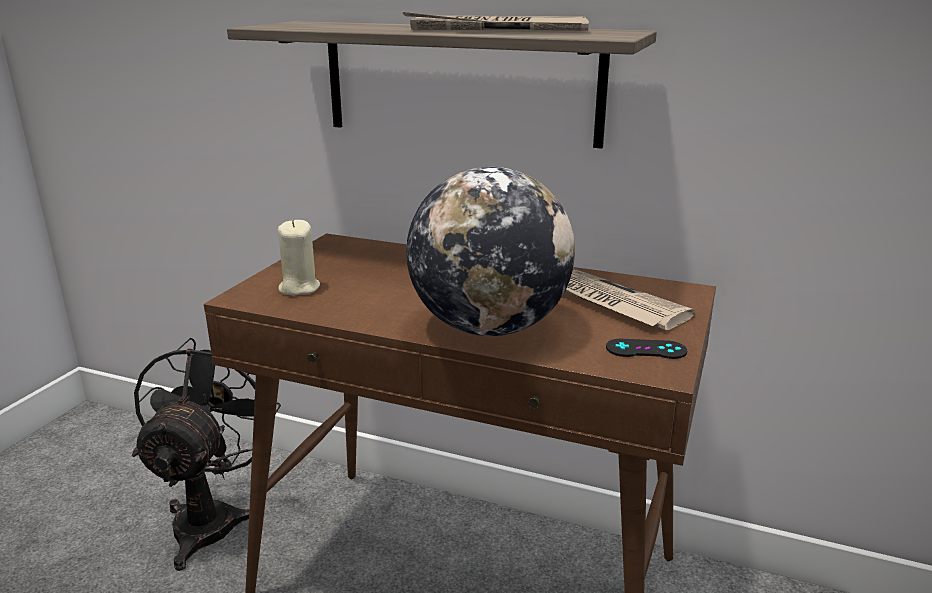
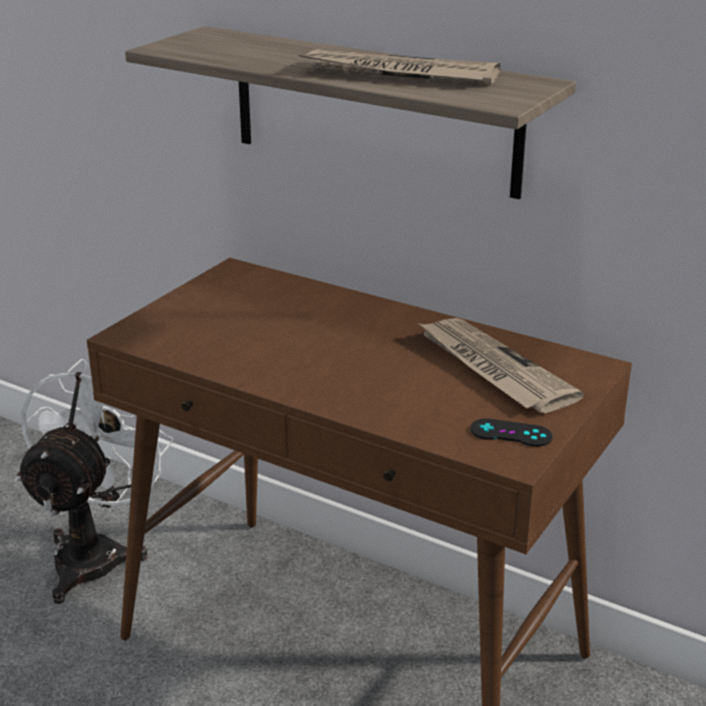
camera: 10 degrees right, 5 degrees up
(212, 518) = (96, 553): black fan -> white fan
(299, 288) = (184, 328): beige candle -> none
(489, 327) = (361, 393): globe -> none

